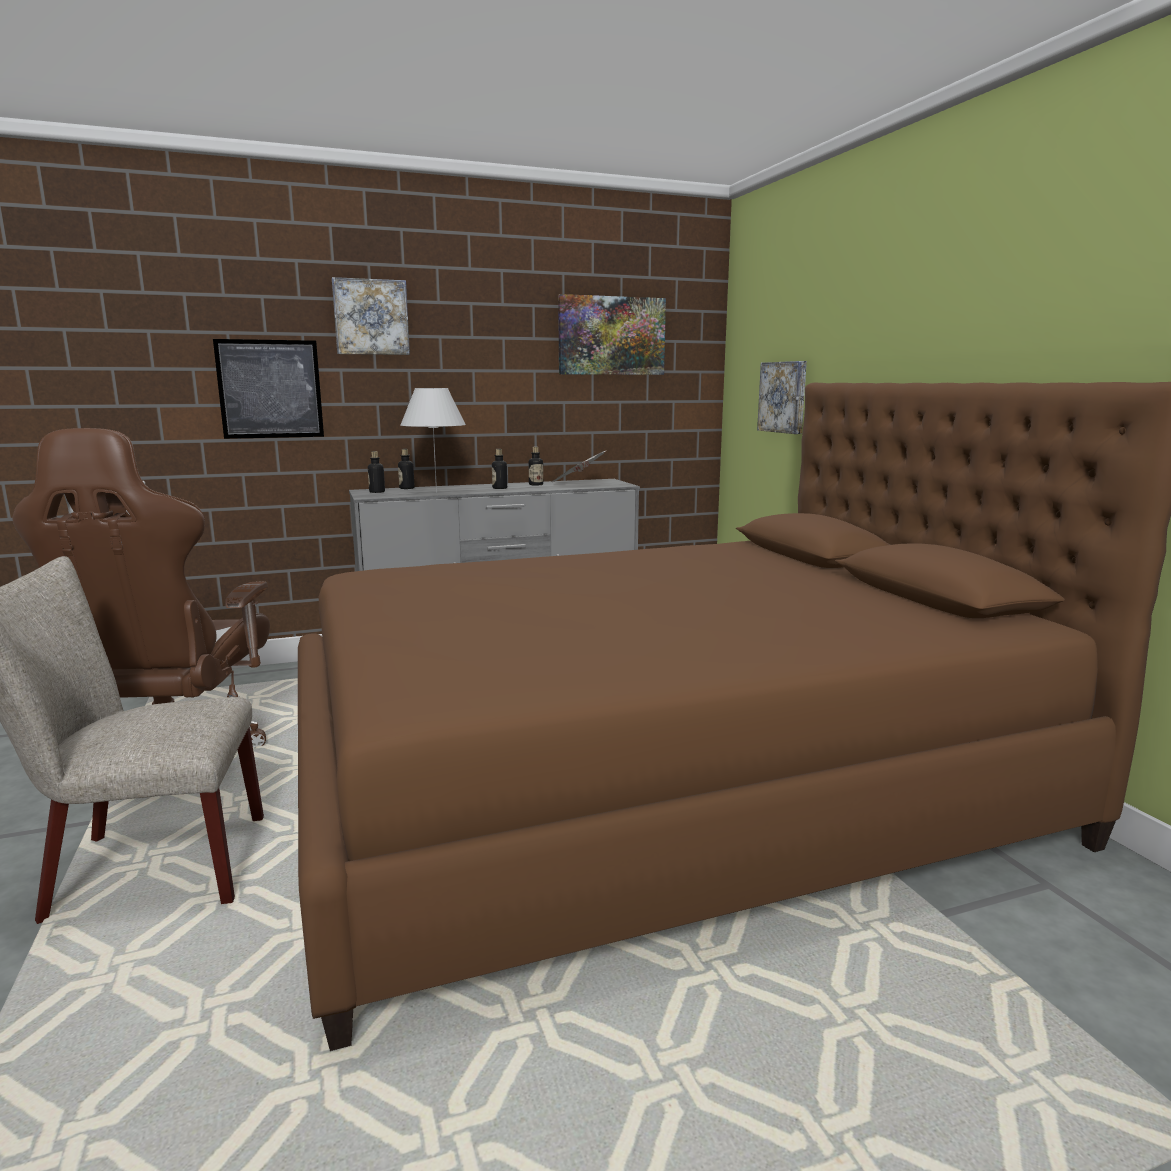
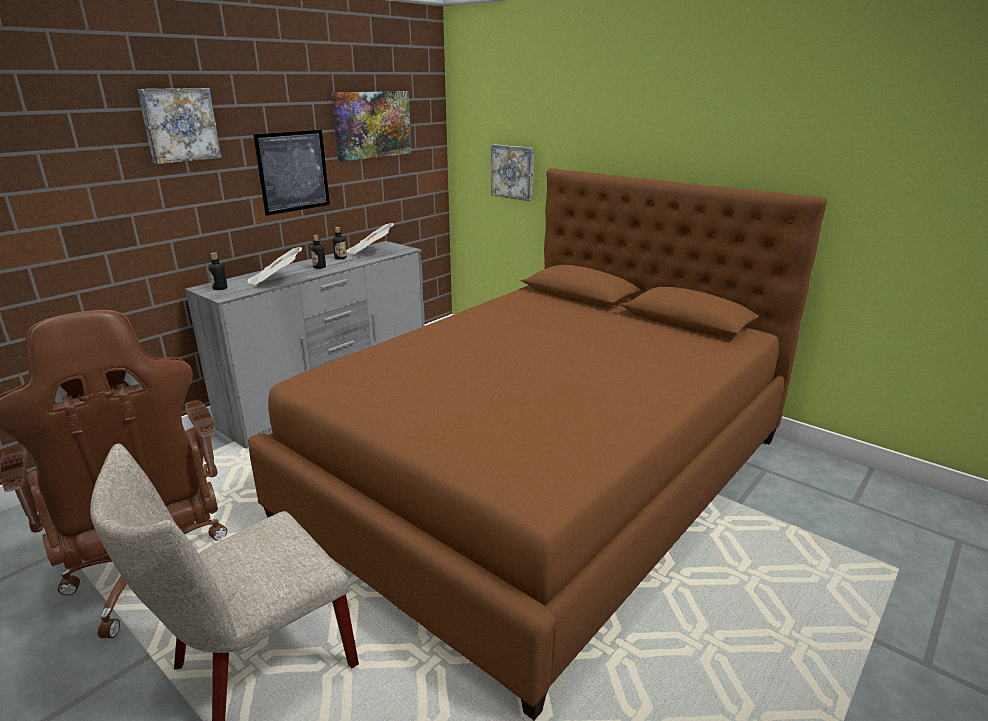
camera: 30 degrees left, 10 degrees up
(270, 389) = (93, 205): picture -> picture (293, 171)
(407, 488) = (237, 279): bottle -> none
(436, 492) = (275, 281): white table lamp -> newspaper

